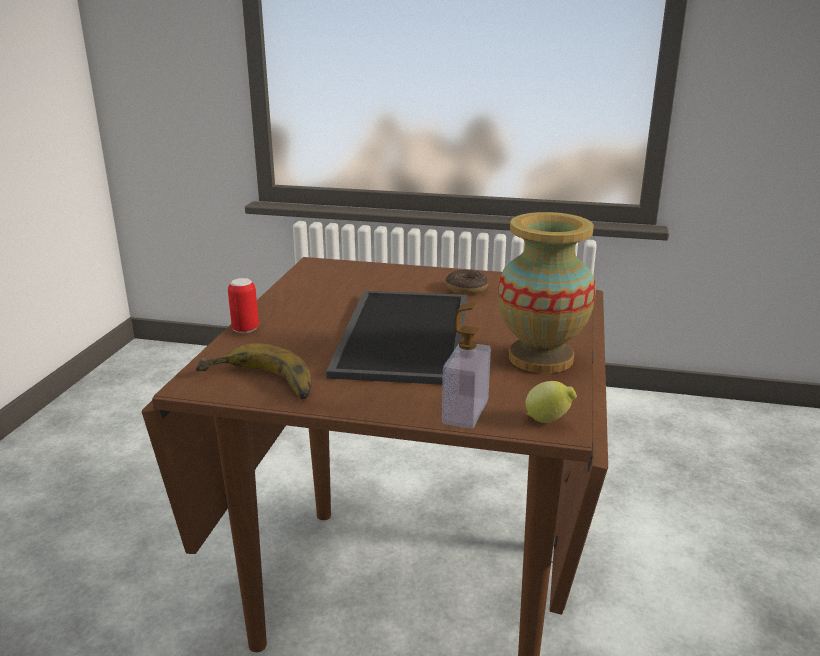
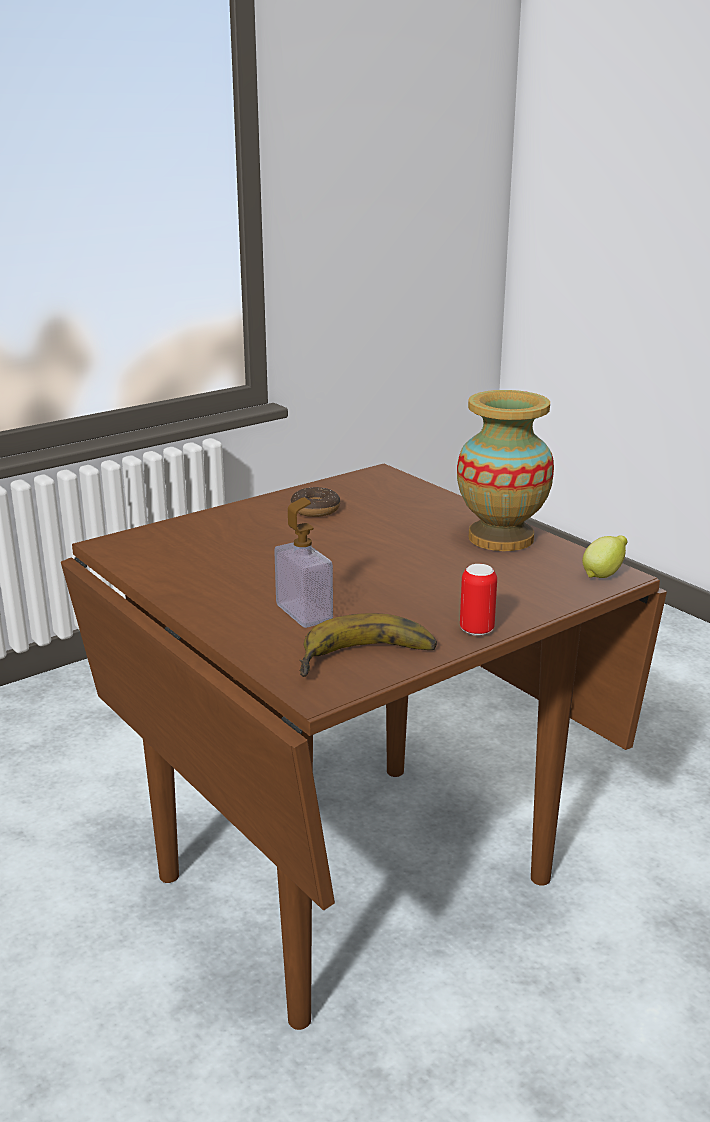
camera: 50 degrees left, 0 degrees up
(245, 329) = (224, 629): can -> can (476, 630)
(401, 334) = (365, 568): tray -> none
(465, 412) = (550, 596): soap dispenser -> soap dispenser (304, 613)

